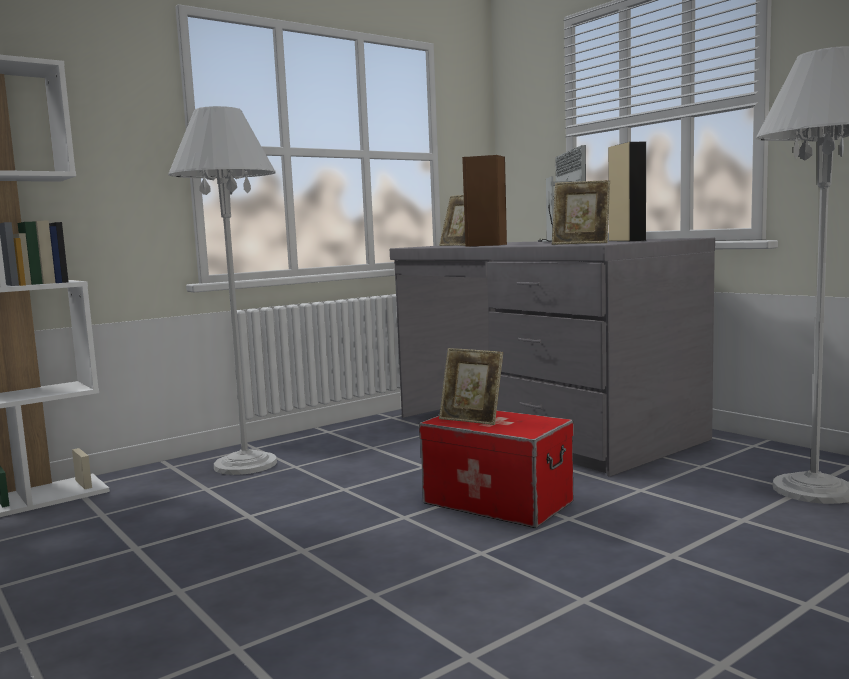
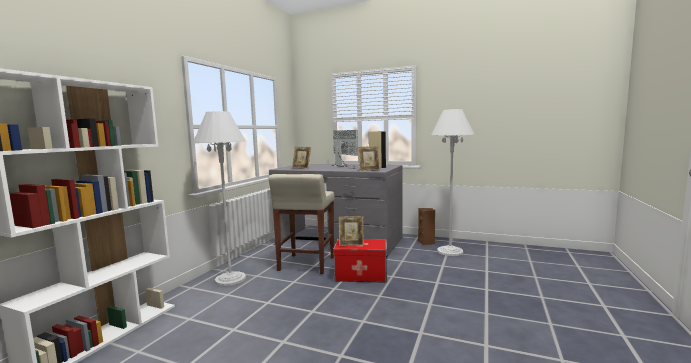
camera: 30 degrees left, 0 degrees up
(411, 462) = (306, 264): none -> beige stool
(486, 245) = (321, 169): brown speaker -> brown speaker (426, 243)

